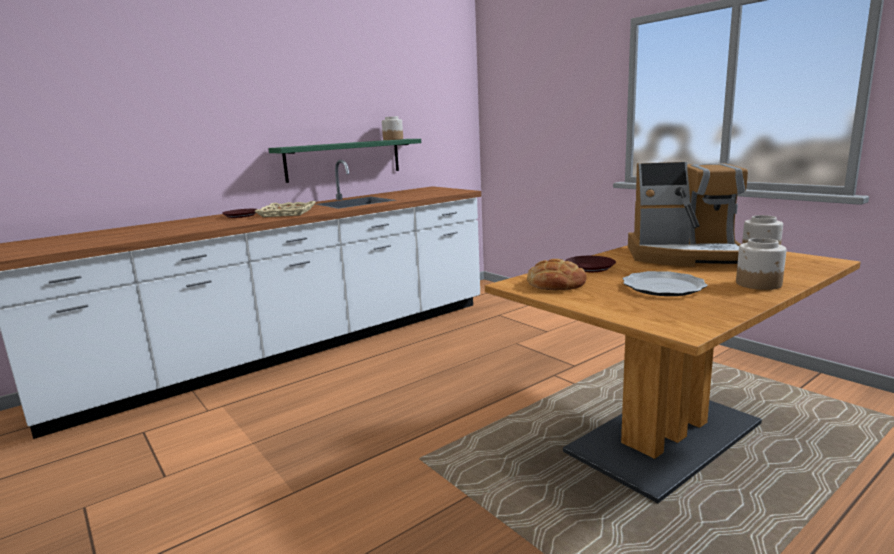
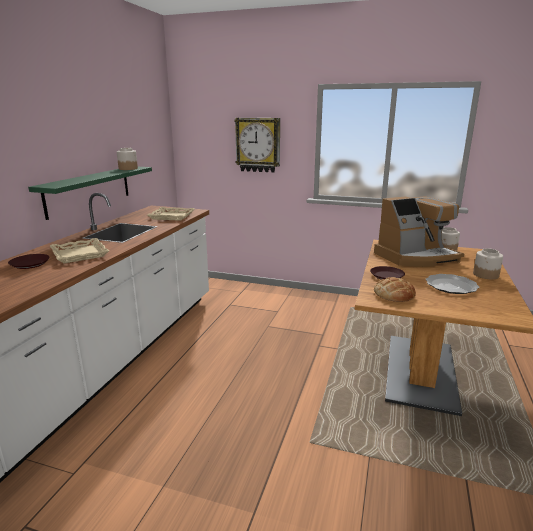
camera: 35 degrees left, 5 degrees up
(428, 194) = (171, 216): none -> beige tray
(561, 111) = (258, 145): none -> wall clock

